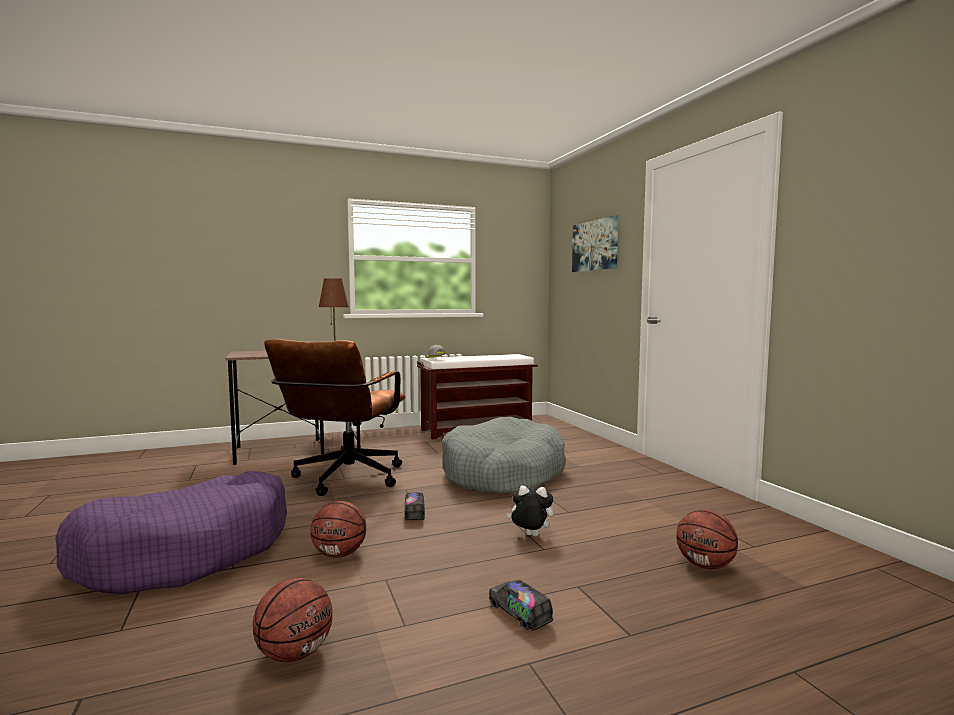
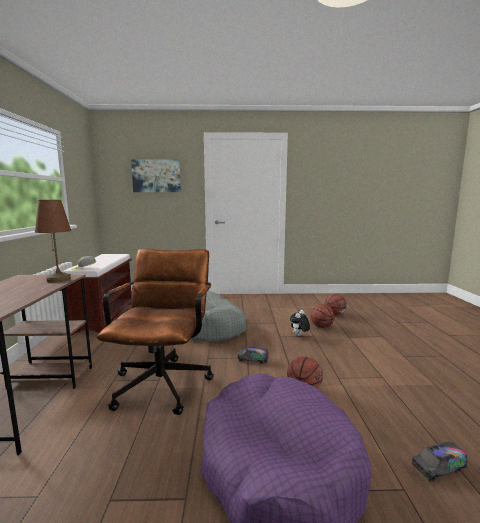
camera: 70 degrees left, 5 degrees up
(295, 653) = (411, 409): basketball -> basketball (321, 327)
(343, 480) = (164, 380): brown office chair -> brown office chair turned 120 degrees counterclockwise
(519, 613) = (370, 351): toy truck -> toy truck (438, 468)

